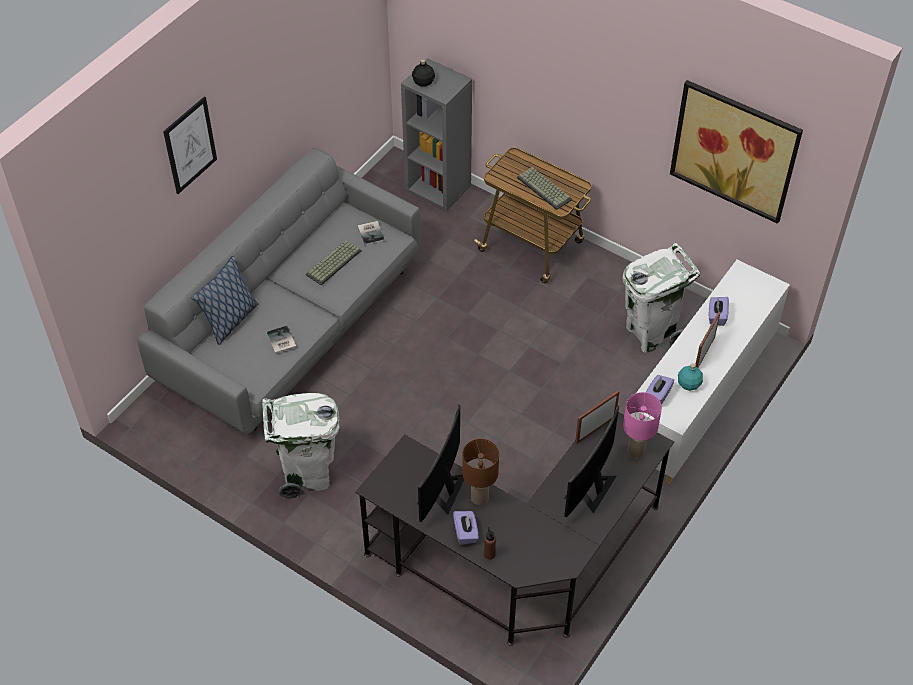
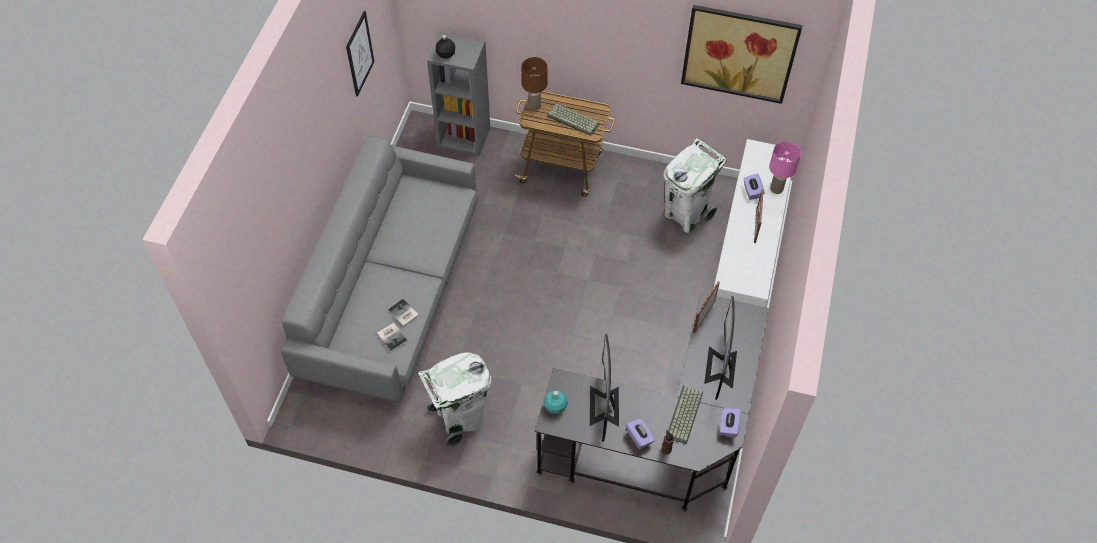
camera: 20 degrees left, 5 degrees up
(190, 145) = (290, 170): picture -> picture (359, 54)
(230, 321) = (351, 308): pillow -> none
(334, 264) = (419, 232): keyboard -> keyboard (685, 415)
(371, 232) = (439, 195): book -> book (392, 336)
(480, 497) = (638, 403): brown table lamp -> brown table lamp (535, 106)
(636, 451) = (743, 325): pink table lamp -> pink table lamp (776, 188)
(657, 395) = (735, 271): purple tissue box -> purple tissue box (728, 426)
(689, 384) = (754, 255): turquoise bottle -> turquoise bottle (555, 406)

